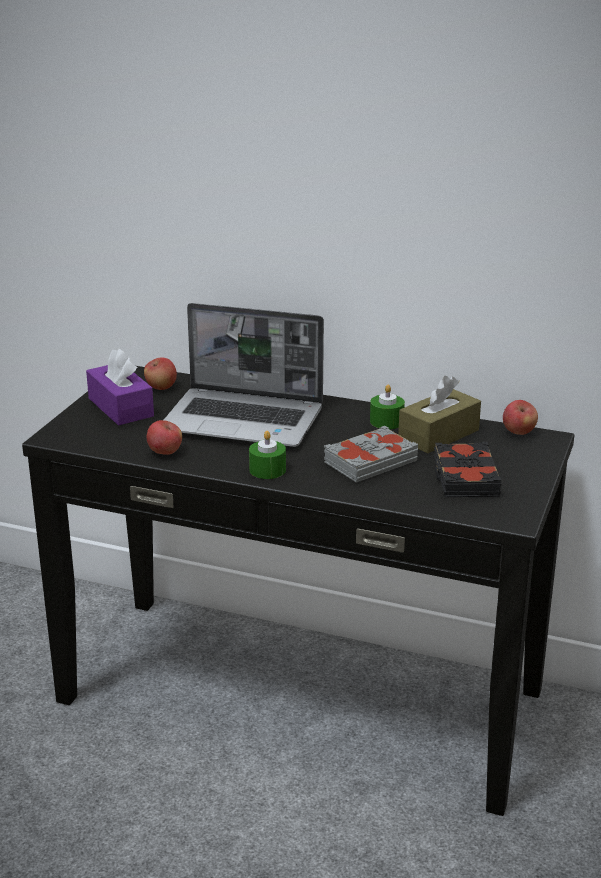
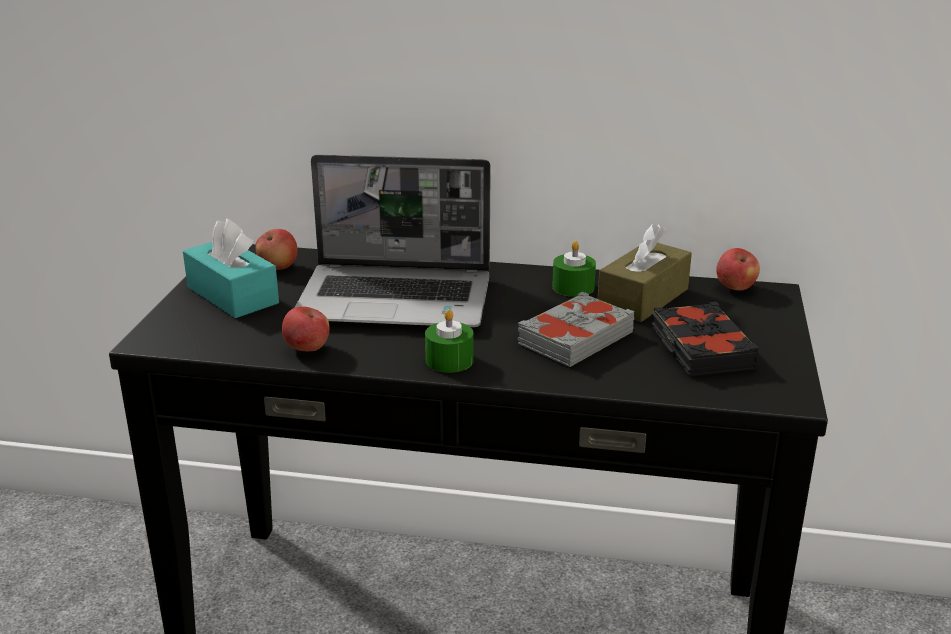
camera: 10 degrees left, 0 degrees up
(120, 407) = (232, 295): purple tissue box -> turquoise tissue box

